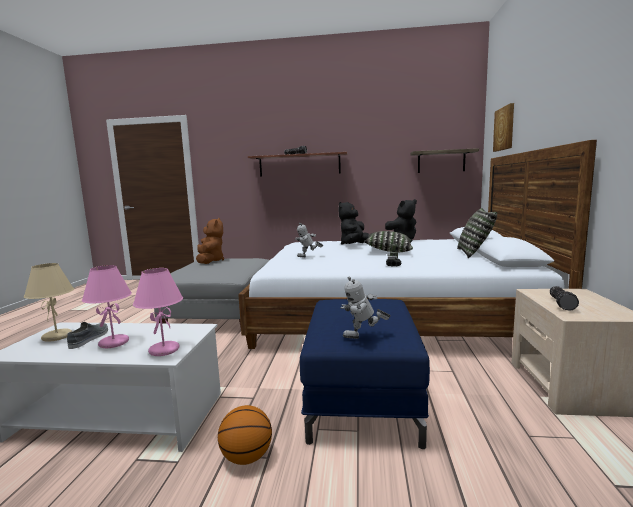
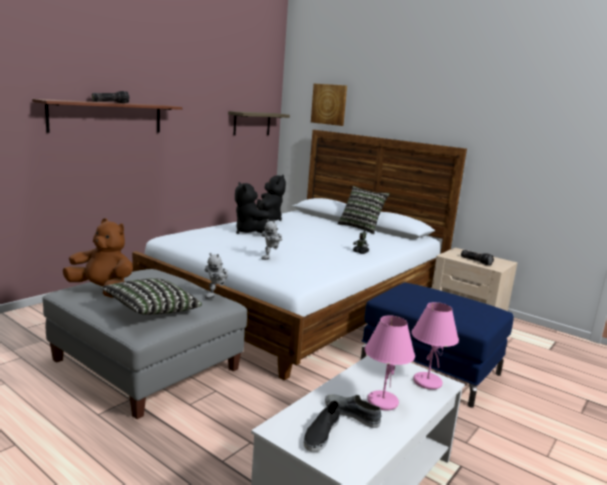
camera: 60 degrees left, 5 degrees up
(57, 337) = (321, 433): beige table lamp -> black shoe
(247, 457) = (474, 434): basketball -> none
(364, 338) = (485, 315): toy robot -> toy robot (216, 296)
(388, 251) = (304, 236): pillow -> pillow (151, 311)

